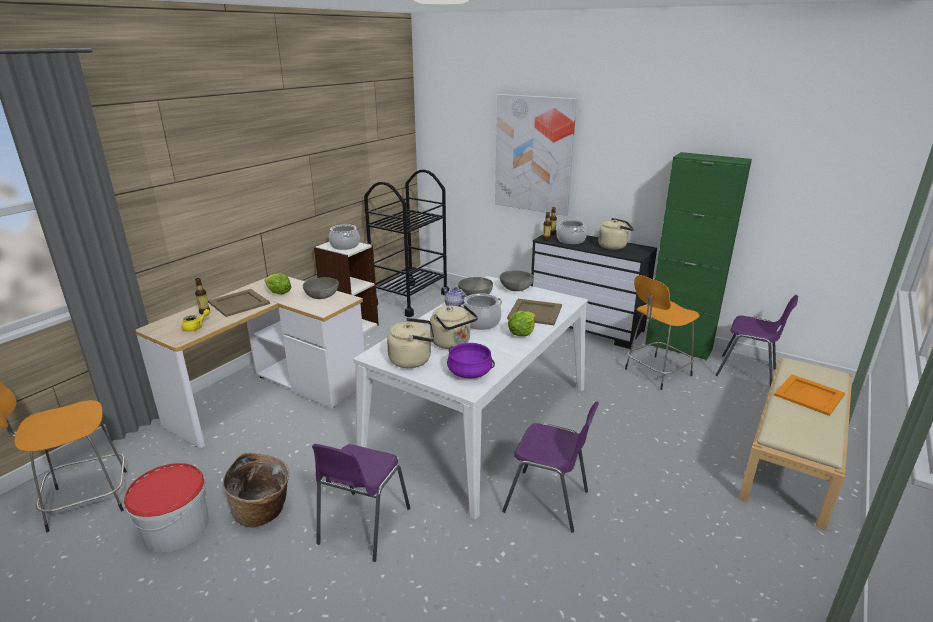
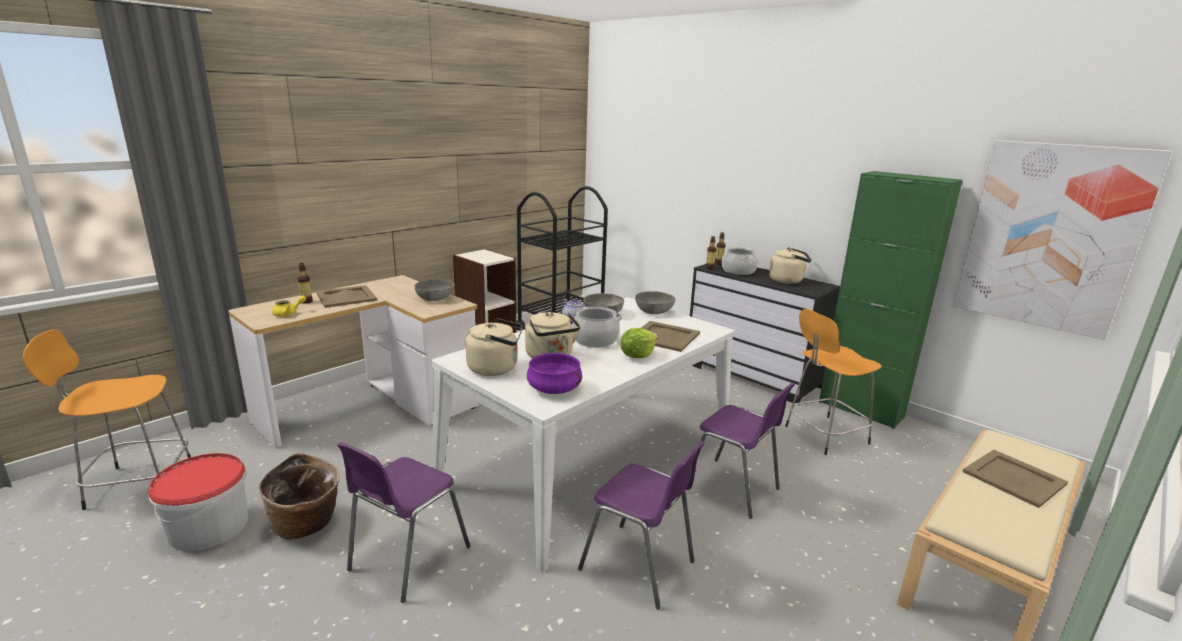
camera: 10 degrees right, 5 degrees down
(279, 293) = (392, 292): lettuce -> none
(345, 246) = (485, 256): cooking pot -> none
(534, 154) = (706, 173): picture -> picture (1050, 237)
(747, 372) = (946, 449): purple chair -> purple chair (733, 489)
(808, 395) = (1013, 478): orange tray -> beige tray

